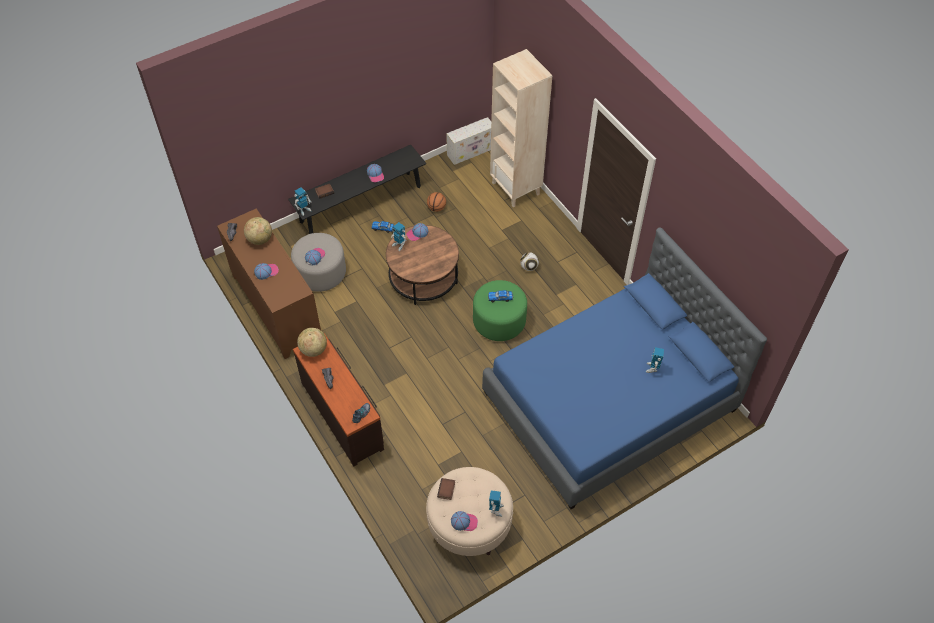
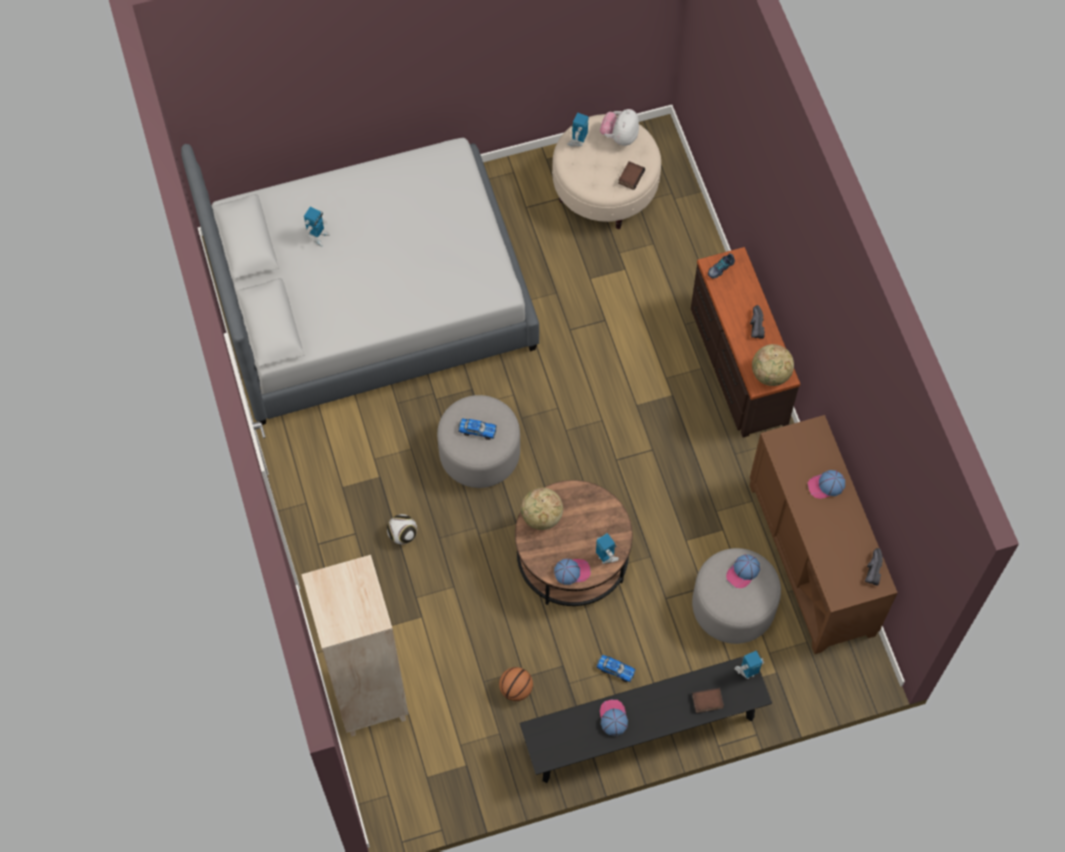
camera: 165 degrees left, 10 degrees up
(260, 239) = (830, 548): globe -> globe (541, 517)
(464, 522) = (619, 136): cap -> plush toy
(471, 151) = (419, 803): white storage box -> none
(499, 321) = (479, 453): green ottoman -> grey ottoman
(609, 401) = (370, 297): blue bed -> grey bed

